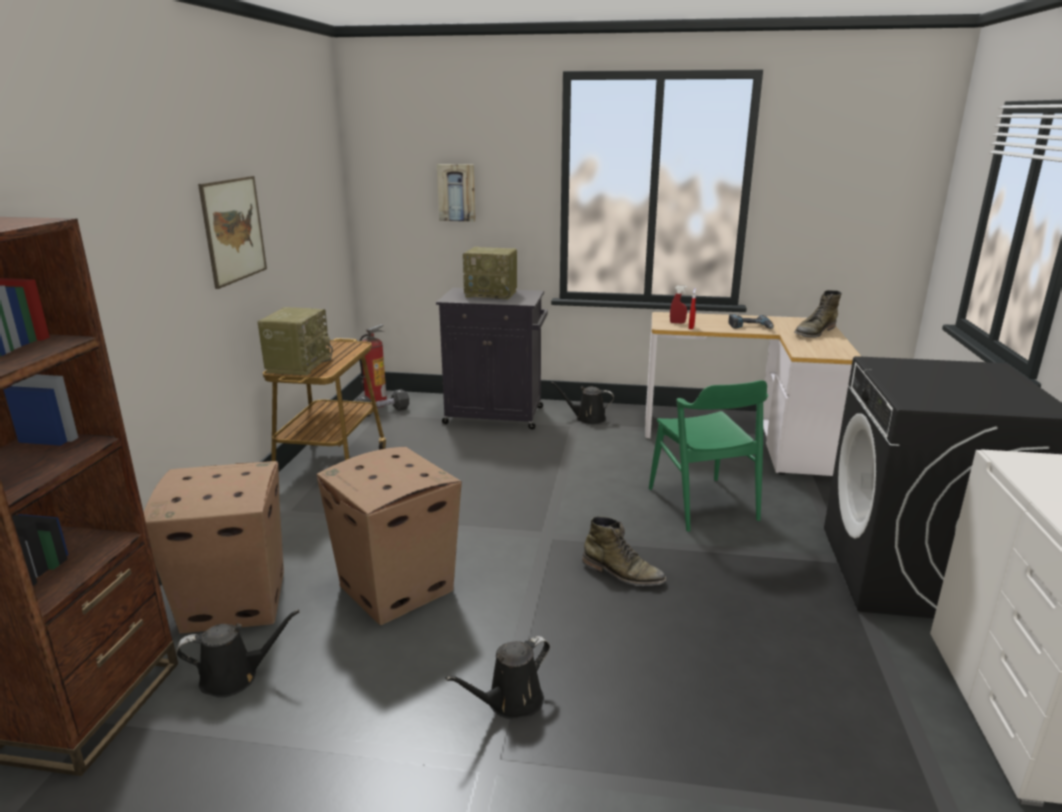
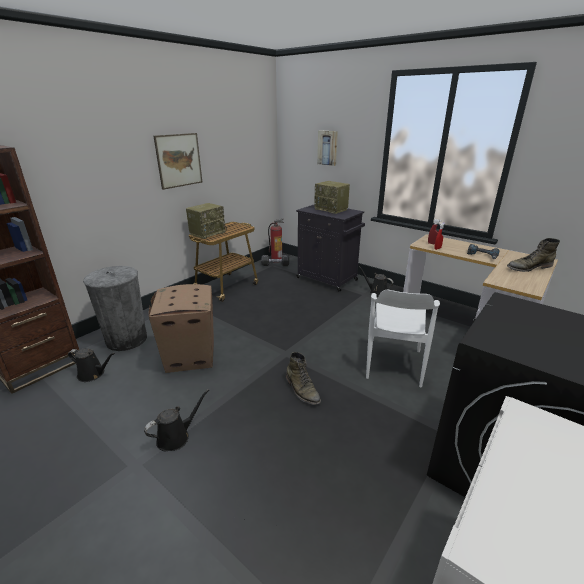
camera: 30 degrees right, 5 degrees up
(232, 601) = (126, 339): cardboard box -> grey trash can
(510, 702) = (176, 437): black watering can -> black watering can turned 150 degrees clockwise
(702, 504) = (393, 364): green chair -> white chair

